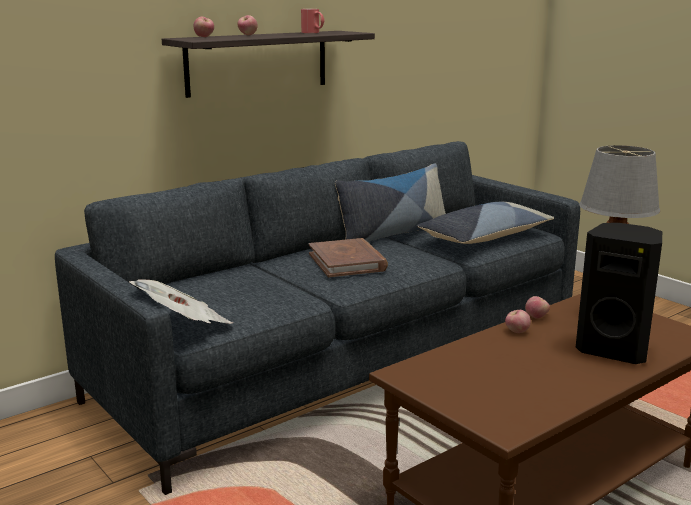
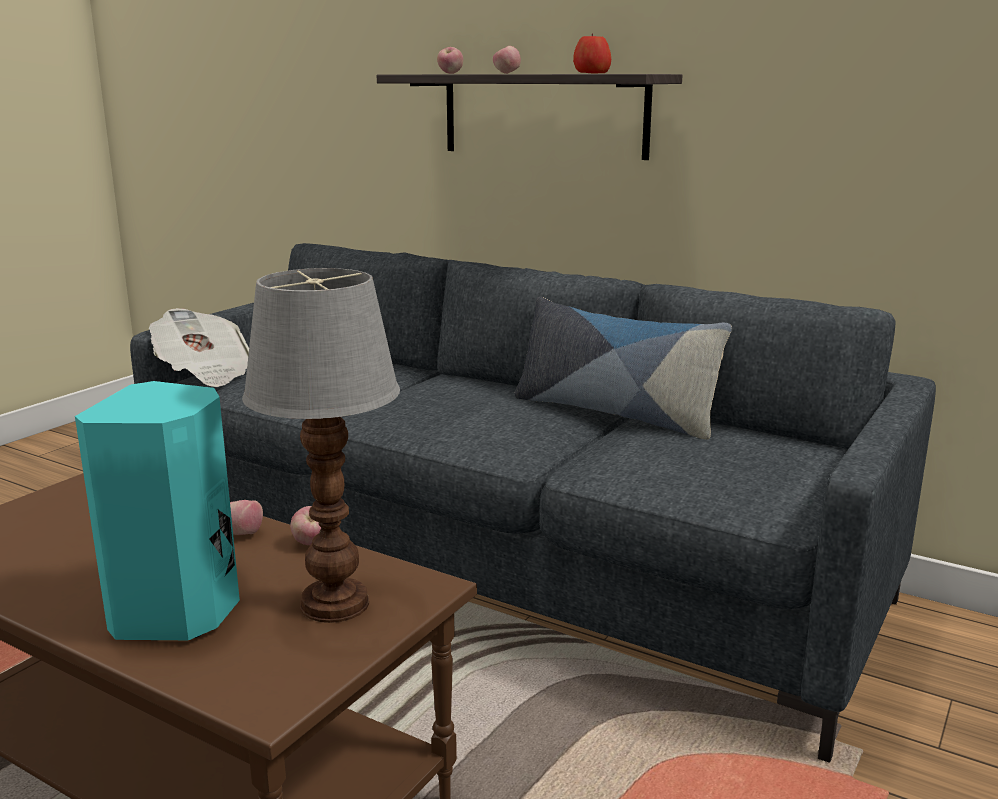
camera: 70 degrees right, 0 degrees up
(313, 33) = (592, 73): red mug -> apple
(347, 262) = (452, 404): brown book -> none
(484, 237) = (678, 470): pillow -> none
(614, 350) = (180, 614): black speaker -> turquoise speaker

